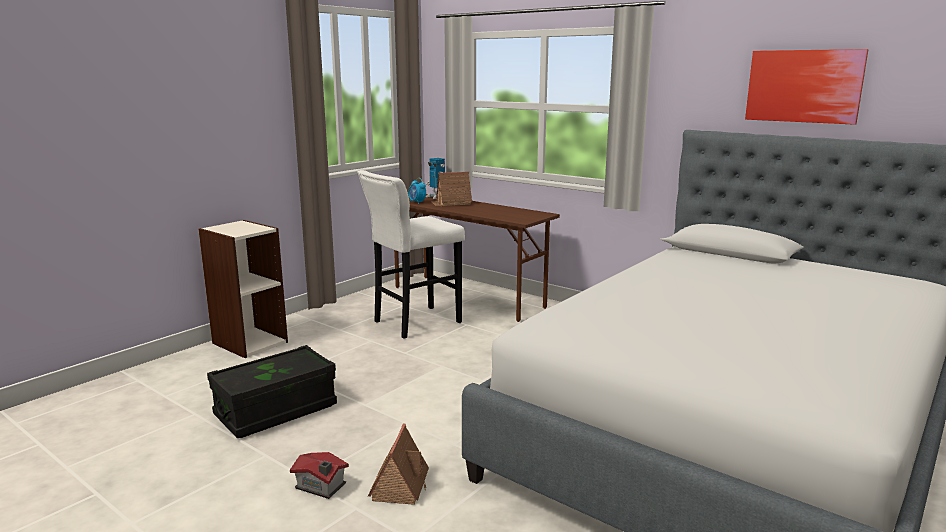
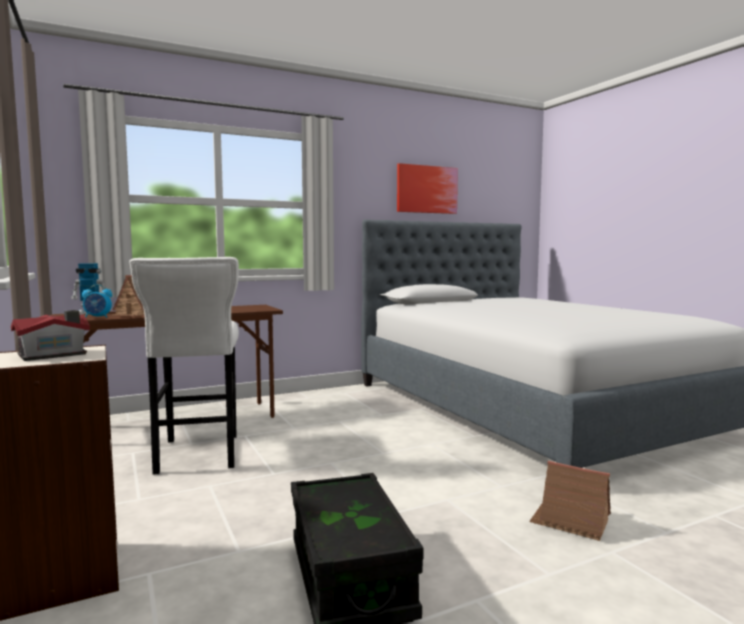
camera: 65 degrees left, 10 degrees down
(321, 487) = (567, 567): toy house -> toy house (54, 354)

